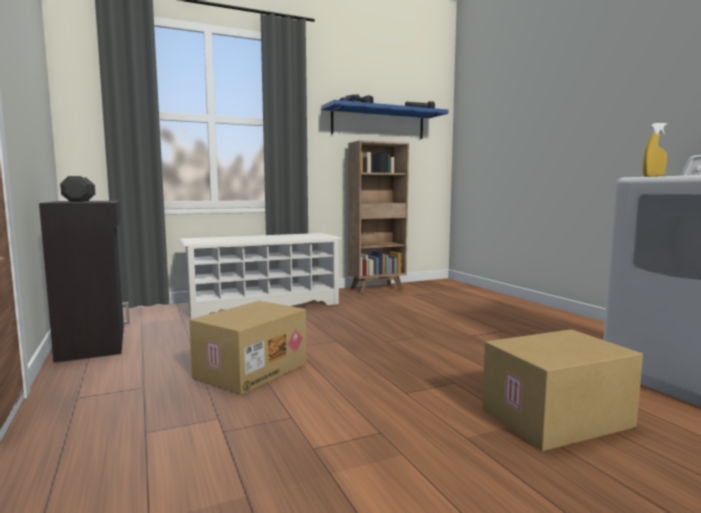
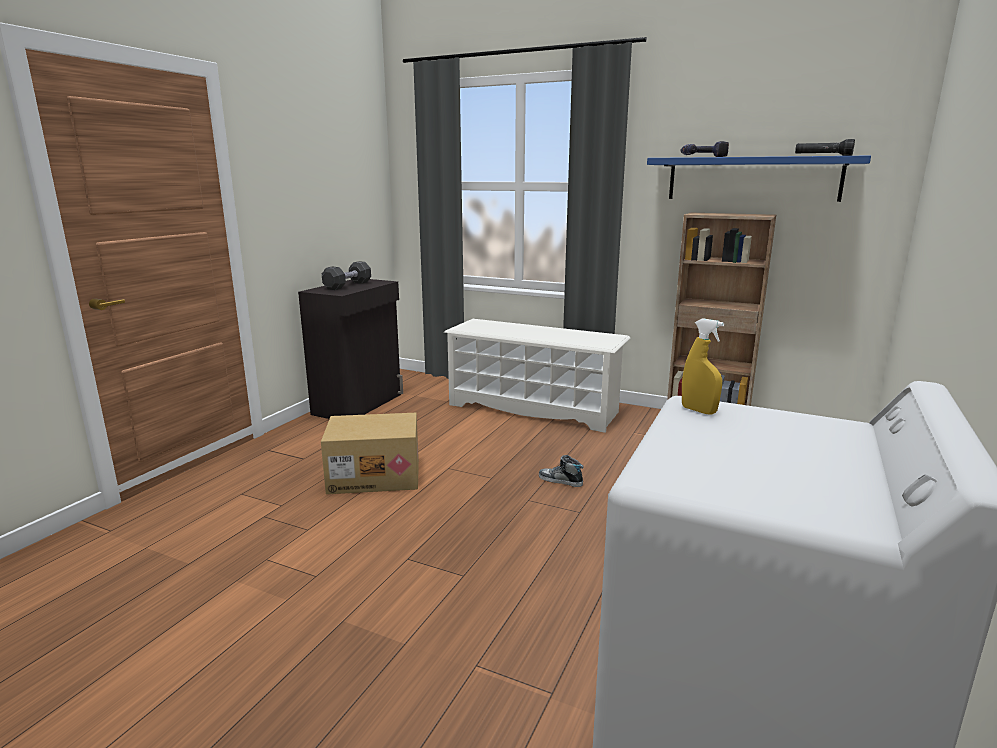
camera: 50 degrees right, 10 degrees up
(377, 328) = (560, 481): none -> shoe
(557, 419) = (436, 665): cardboard box -> none

